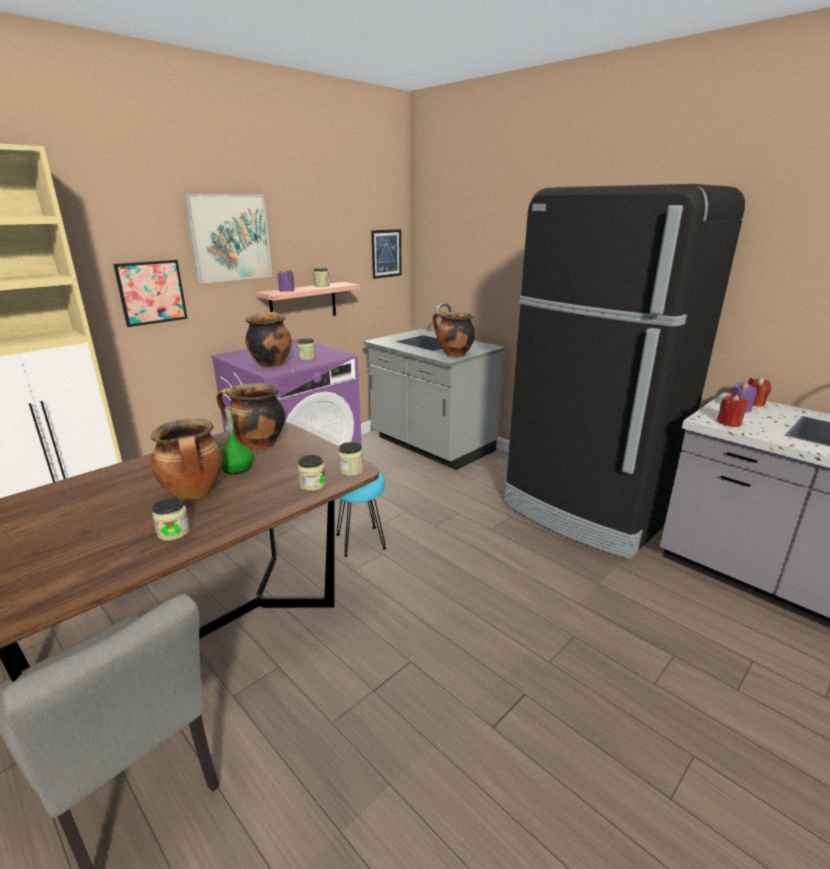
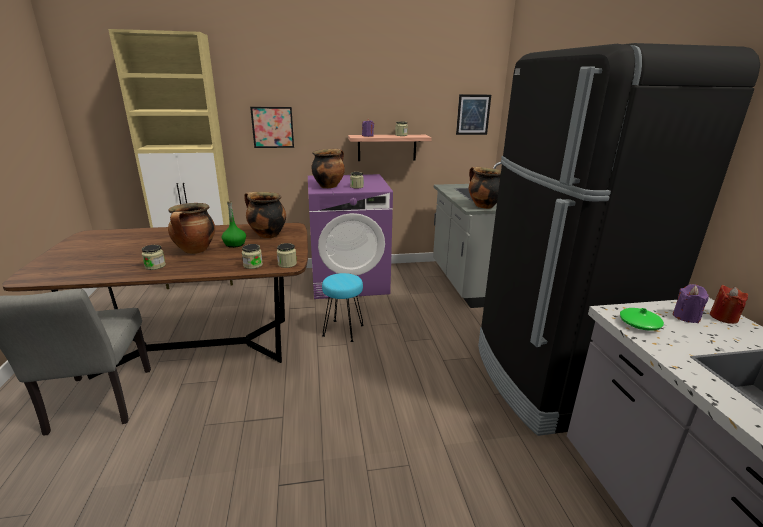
camera: 35 degrees right, 0 degrees up
(230, 238) = (332, 94): picture -> none
(729, 423) = (639, 324): red candle -> green vase

